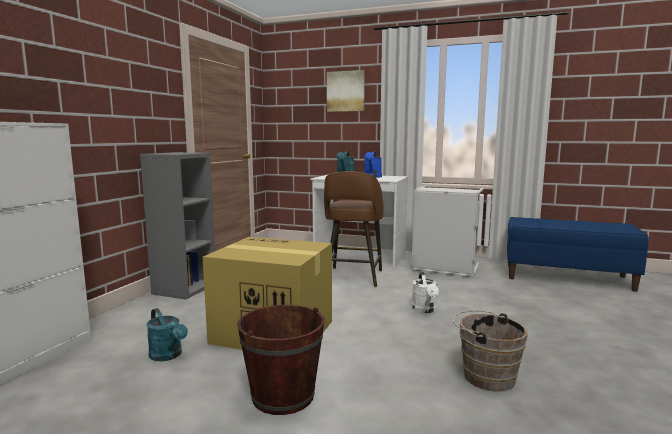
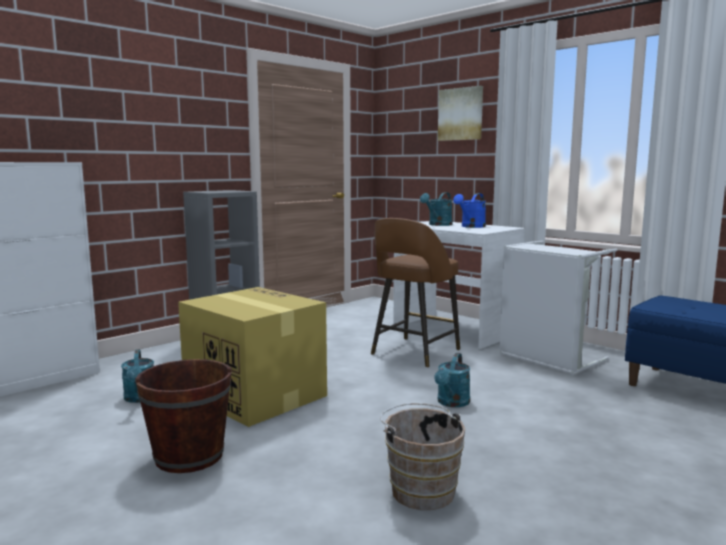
camera: 25 degrees right, 0 degrees up
(425, 310) = (452, 403): white watering can -> turquoise watering can

